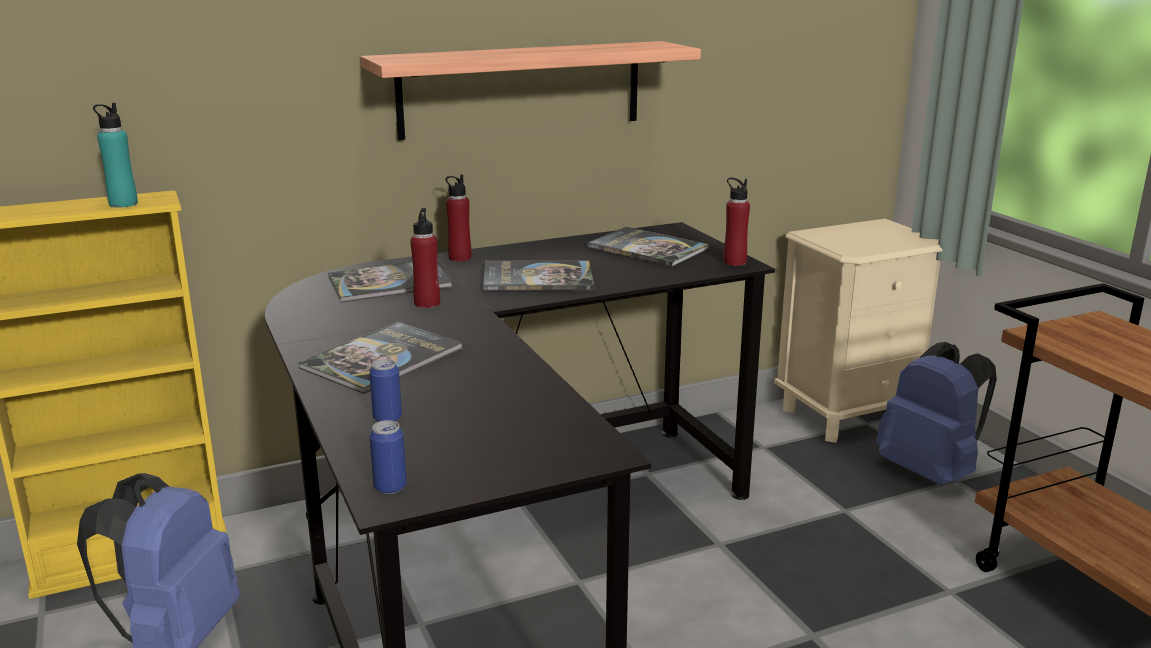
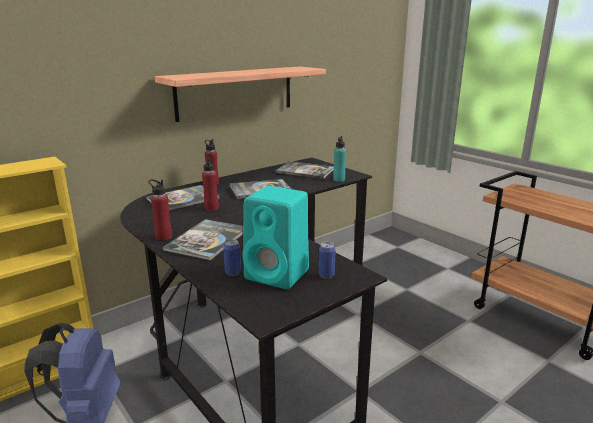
camera: 15 degrees left, 0 degrees up
(123, 204) = (29, 166): turquoise bottle -> turquoise bottle (339, 180)
(390, 487) = (261, 311): can -> can (326, 275)
(462, 432) = (279, 275): none -> turquoise speaker
(734, 262) = (351, 174): red bottle -> red bottle (163, 237)
(850, 414) = (388, 243): beige nightstand -> none
(930, 472) = (435, 266): blue backpack -> none

